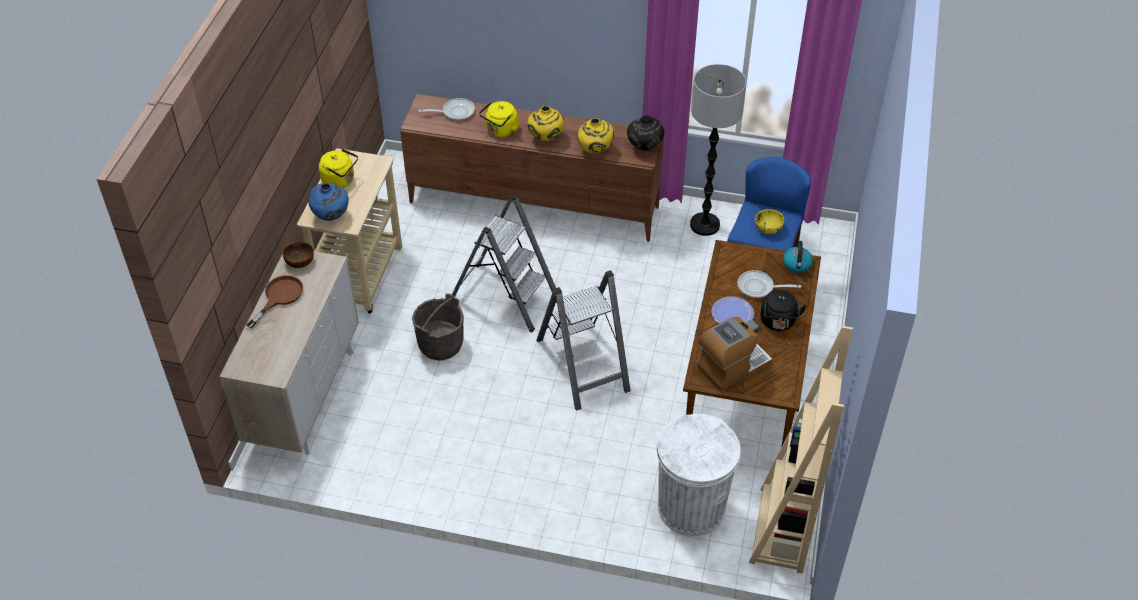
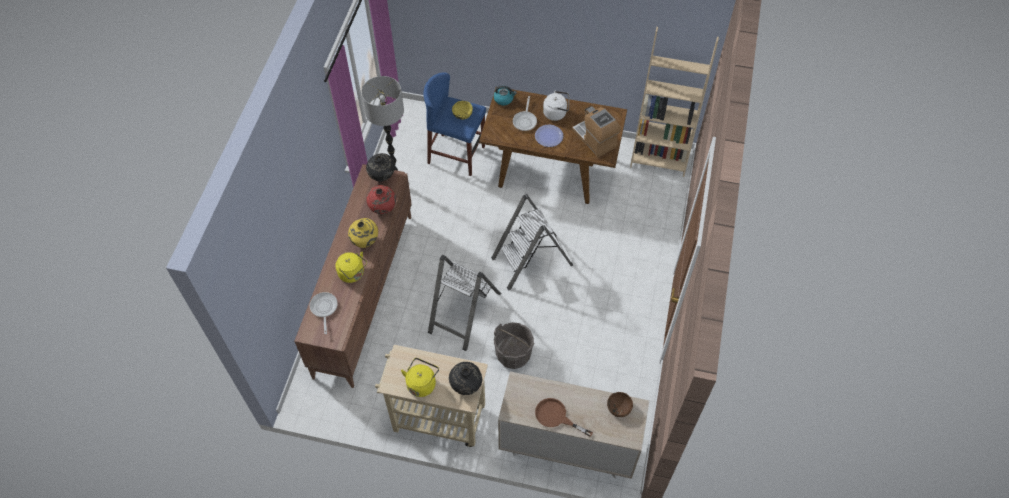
camera: 90 degrees left, 10 degrees up
(300, 261) = (515, 406): brown bowl -> brown bowl (618, 407)
(331, 216) = (466, 385): blue vase -> black vase
(595, 151) = (383, 209): yellow vase -> red vase
(691, 507) = (647, 203): white trash can -> none
(778, 322) = (556, 113): black kettle -> white kettle

